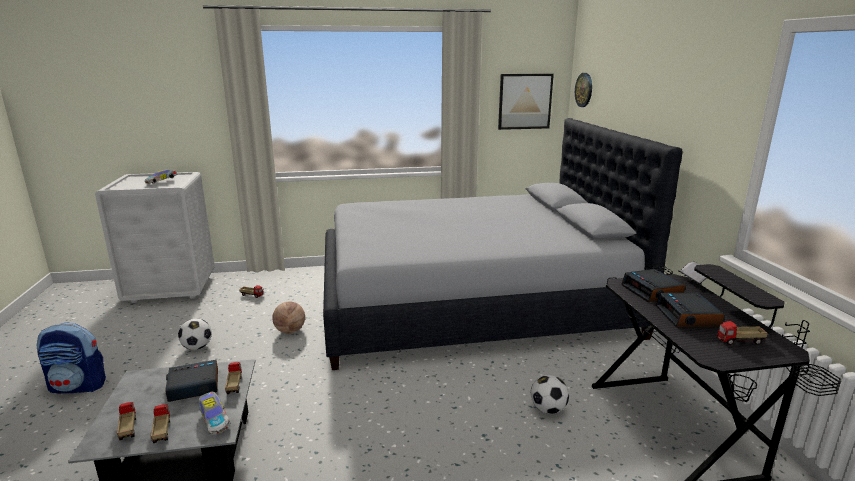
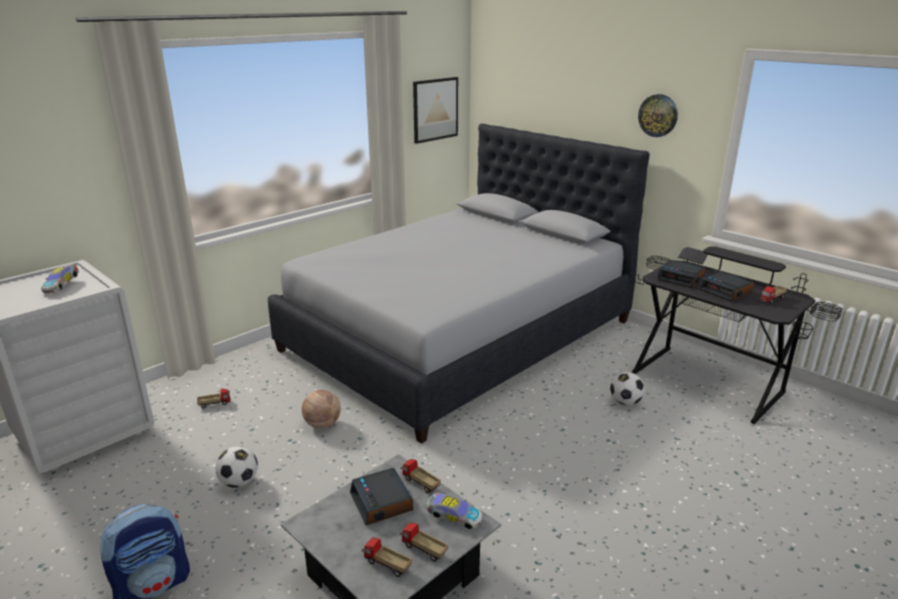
camera: 35 degrees left, 5 degrees up
(193, 386) = (382, 502): alarm clock -> alarm clock turned 60 degrees counterclockwise
(584, 90) = (495, 93): wall clock -> wall clock (658, 115)

